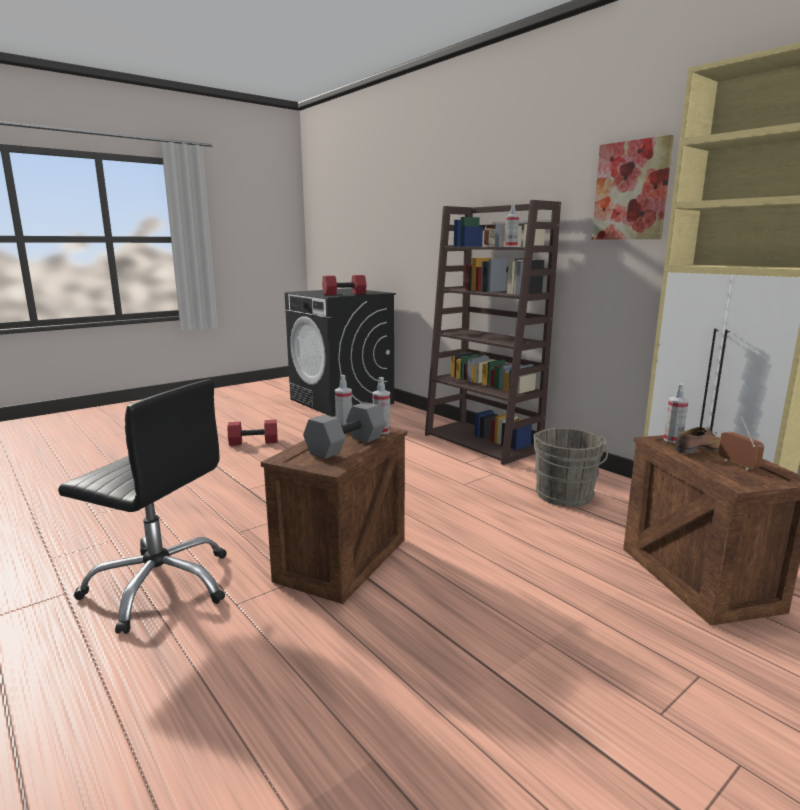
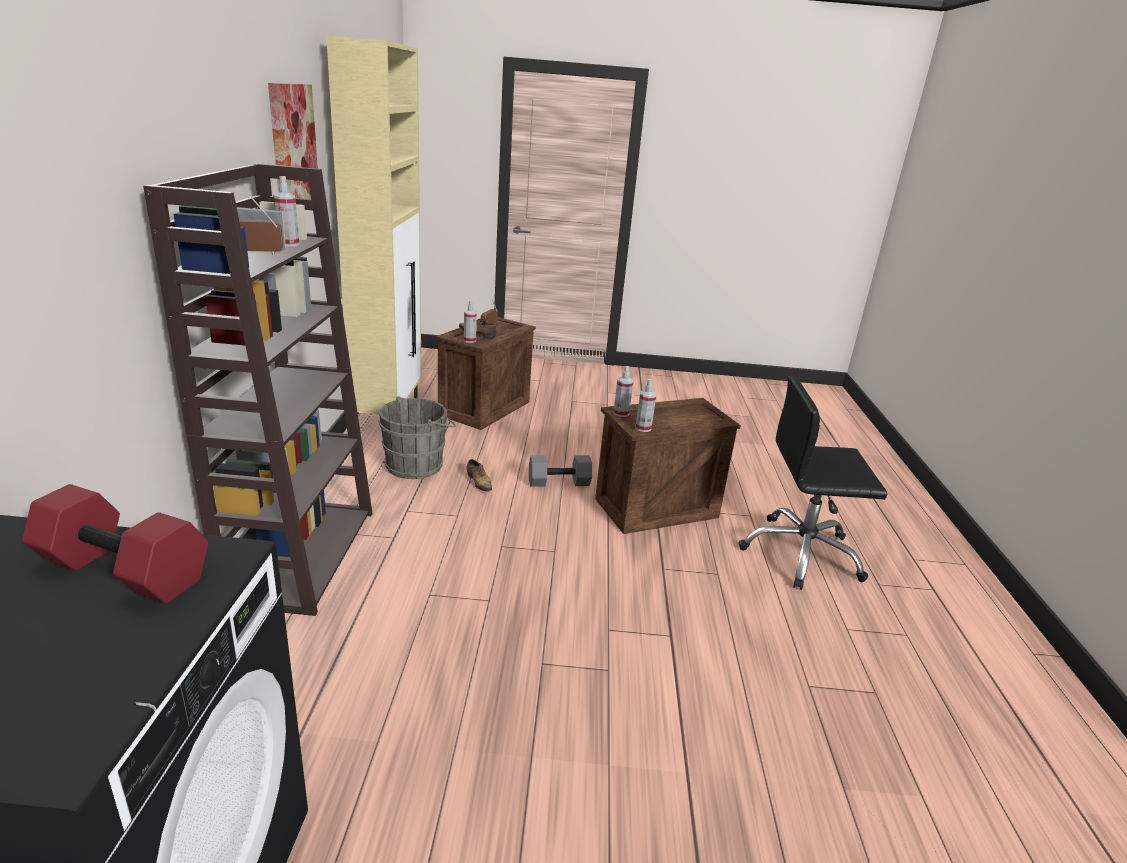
camera: 140 degrees left, 10 degrees up
(160, 585) = (801, 554): black office chair -> black office chair turned 60 degrees counterclockwise
(253, 442) = (572, 783): red dumbbell -> none
(346, 446) = (667, 412): grey dumbbell -> grey dumbbell (559, 482)
(502, 507) = (479, 482): none -> shoe

